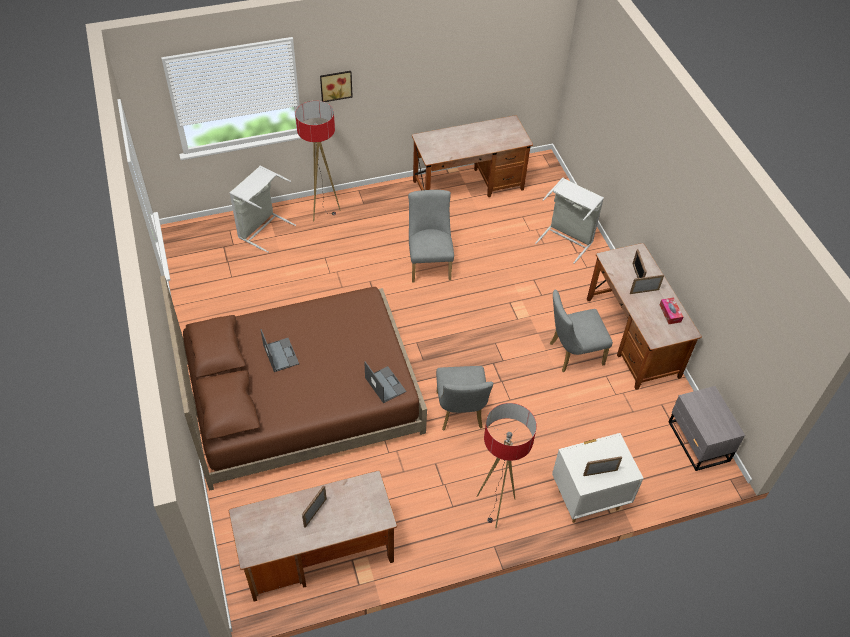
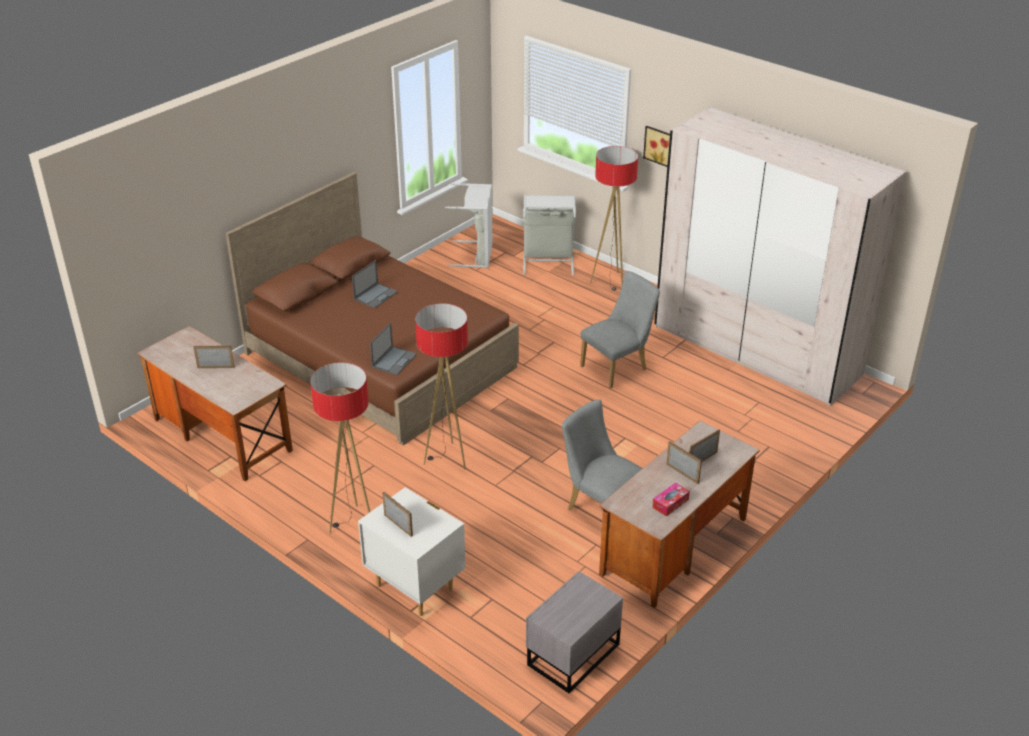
camera: 60 degrees right, 15 degrees down
(460, 414) = (446, 458): grey chair -> floor lamp
(468, 185) = (756, 350): desk -> beige wardrobe
(567, 239) = (765, 445): grey laundry basket -> grey laundry basket (476, 255)

